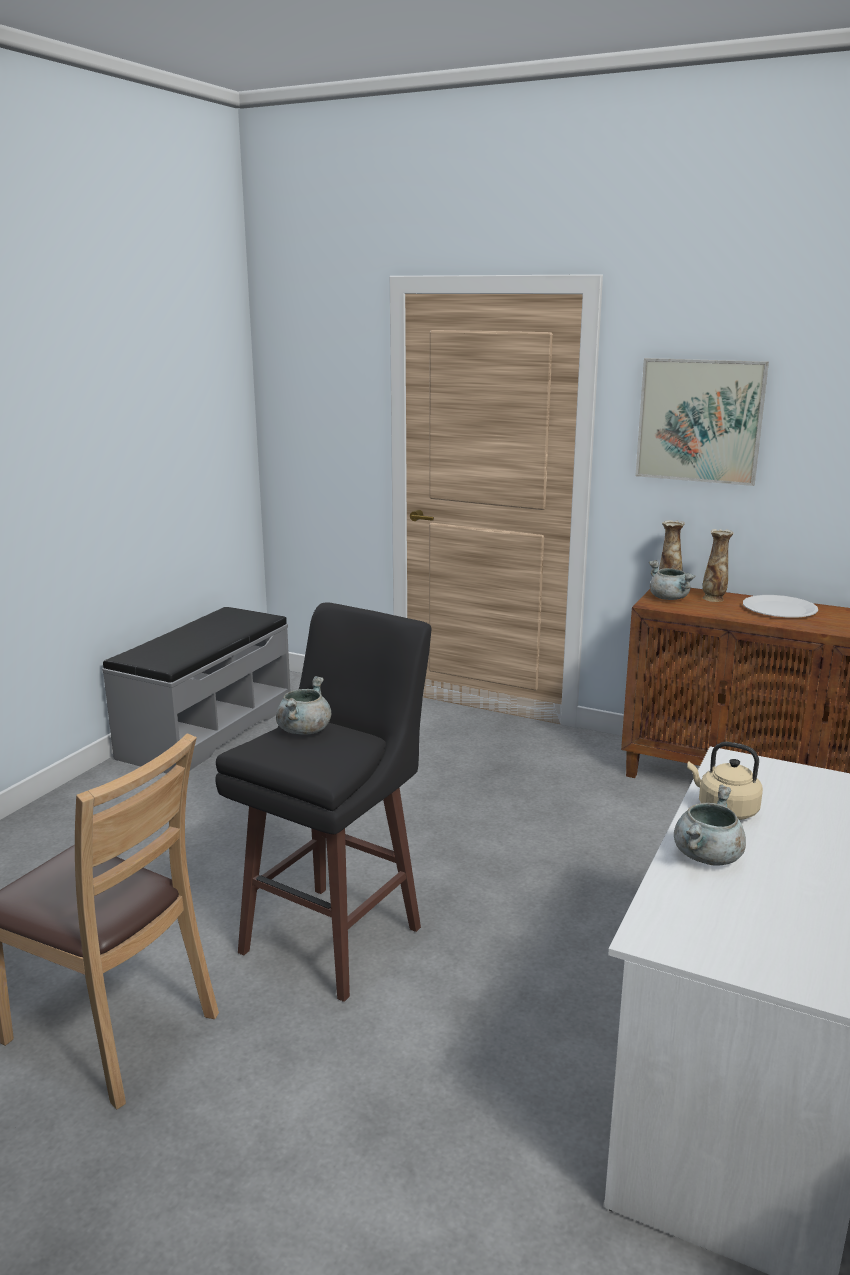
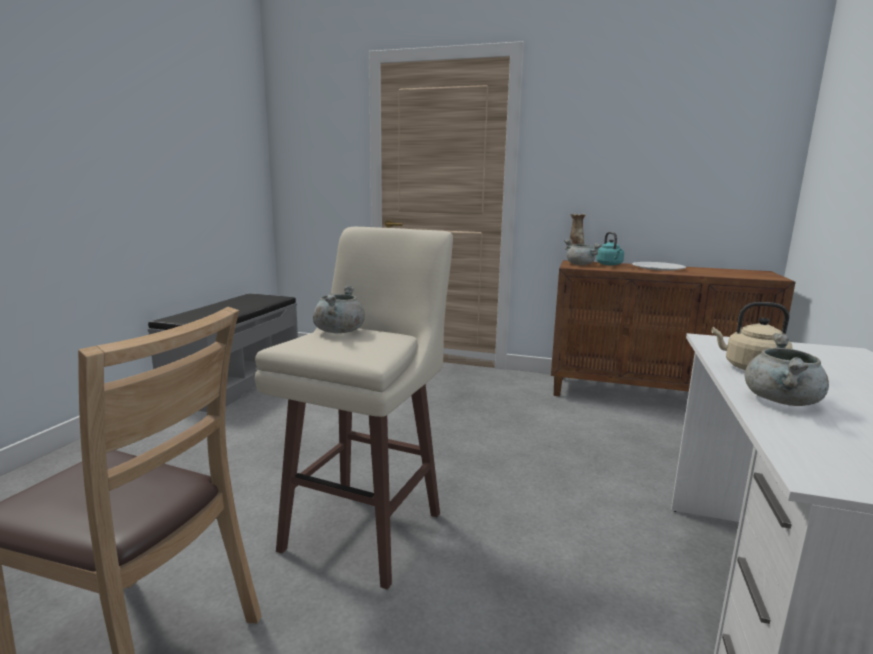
camera: 10 degrees left, 5 degrees down
(336, 938) = (367, 529): black stool -> beige stool
(699, 421) = (594, 142): picture -> none
(714, 599) = (610, 264): vase -> turquoise kettle

